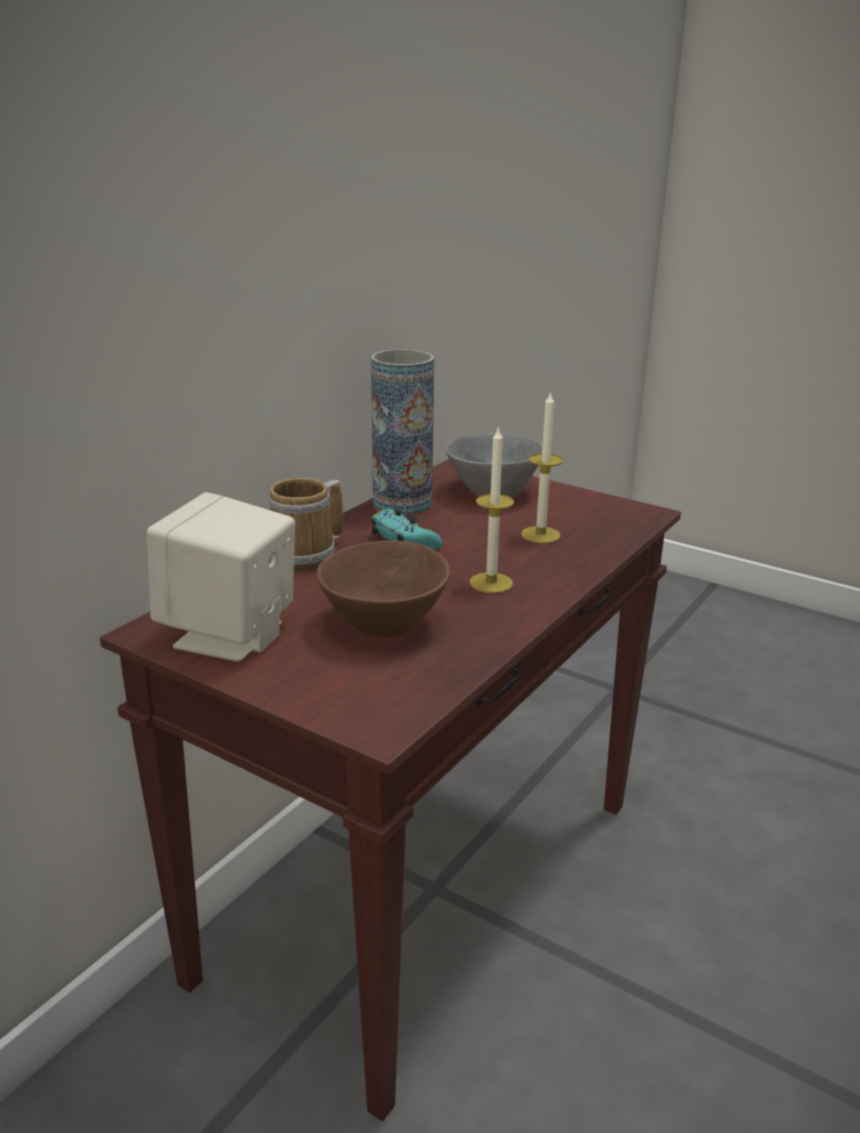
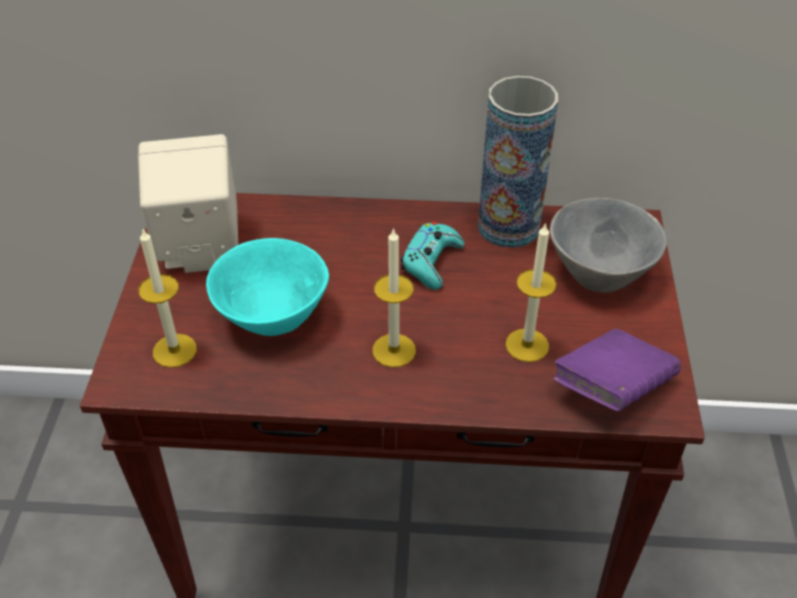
camera: 60 degrees right, 20 degrees up
(307, 556) = (353, 222): mug -> none
(370, 685) = (174, 350): none -> candle
(381, 623) = (272, 314): brown bowl -> turquoise bowl
(612, 522) = (611, 388): none -> purple book

